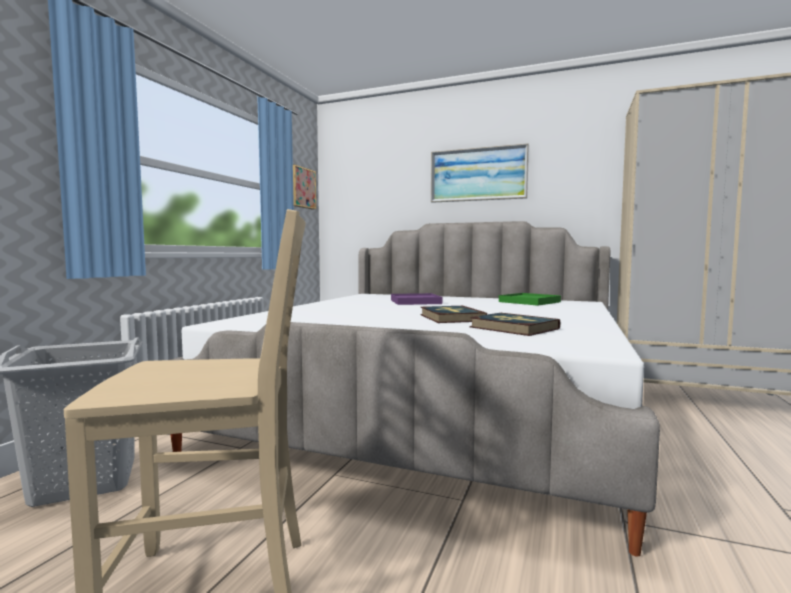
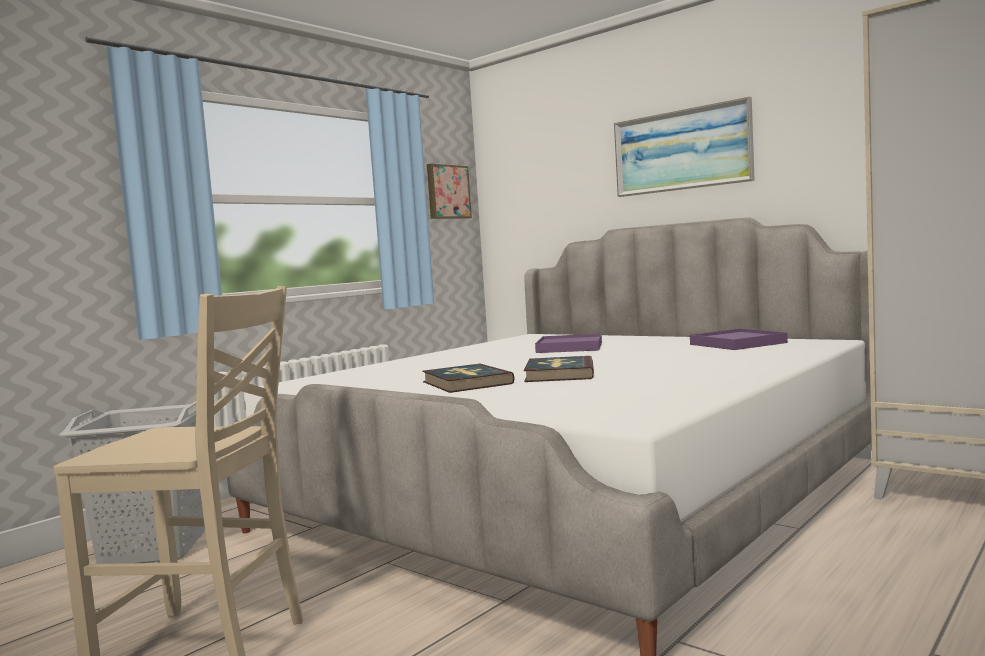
camera: 20 degrees right, 0 degrees up
(513, 328) = (603, 389): book -> book (466, 383)
(529, 302) = (737, 343): green tray -> purple tray

